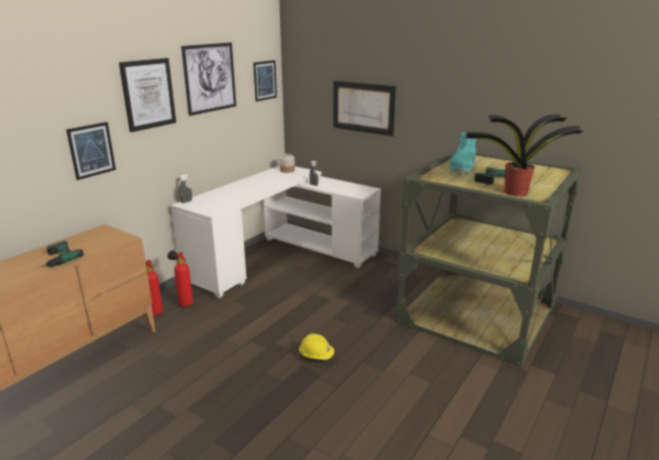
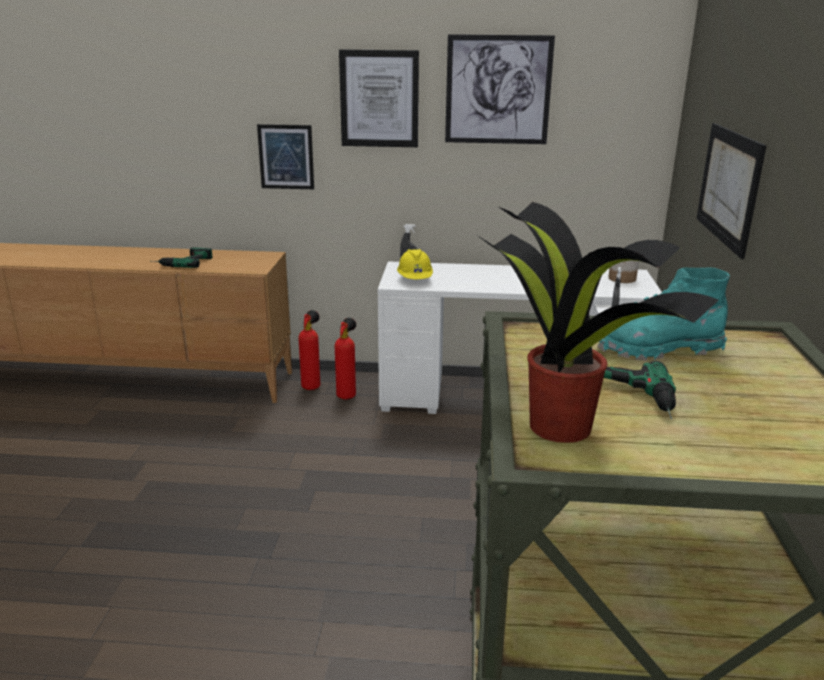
camera: 60 degrees right, 0 degrees up
(265, 80) = (629, 110): picture -> none
(316, 356) = (309, 538): yellow hard hat -> yellow hard hat (415, 280)

